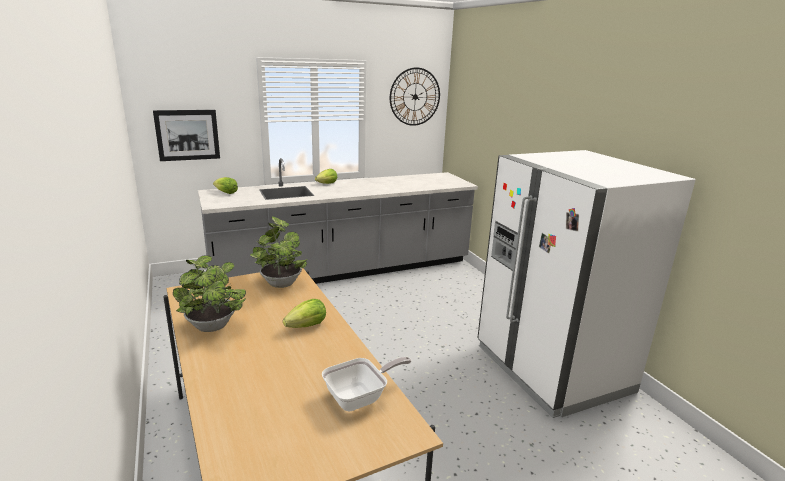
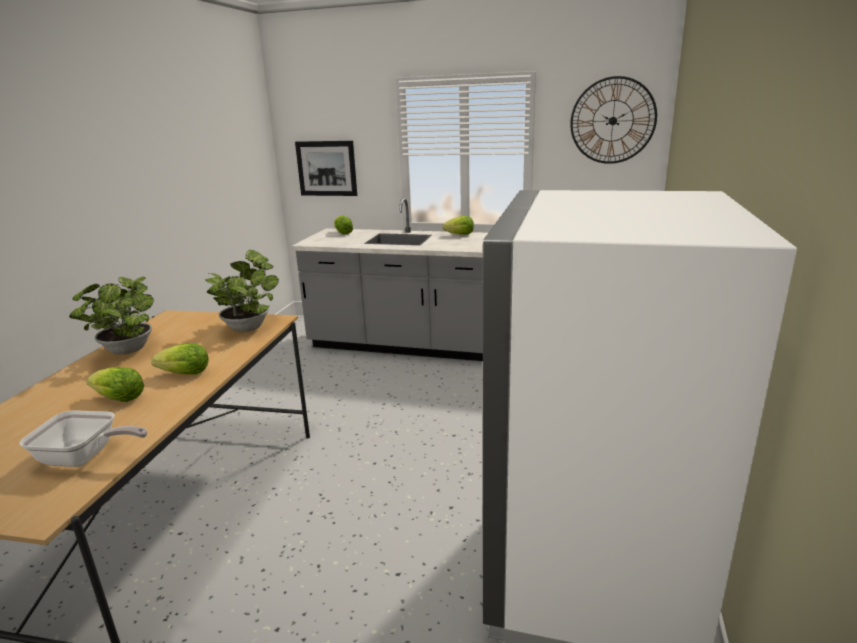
camera: 40 degrees right, 0 degrees up
(295, 358) = (119, 399): none -> lettuce

